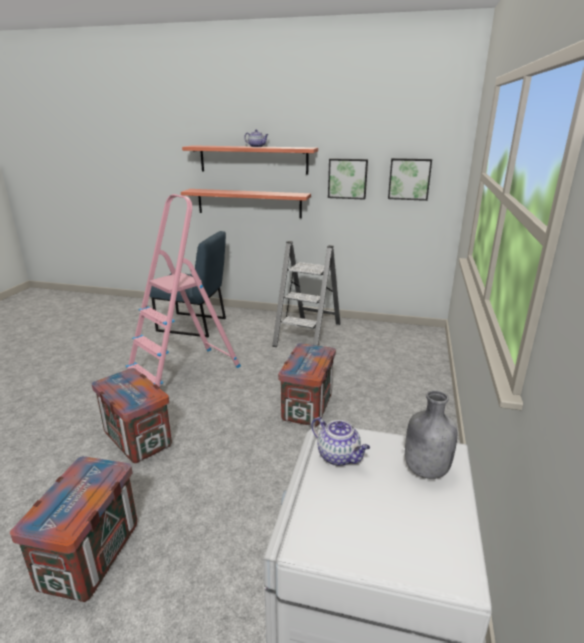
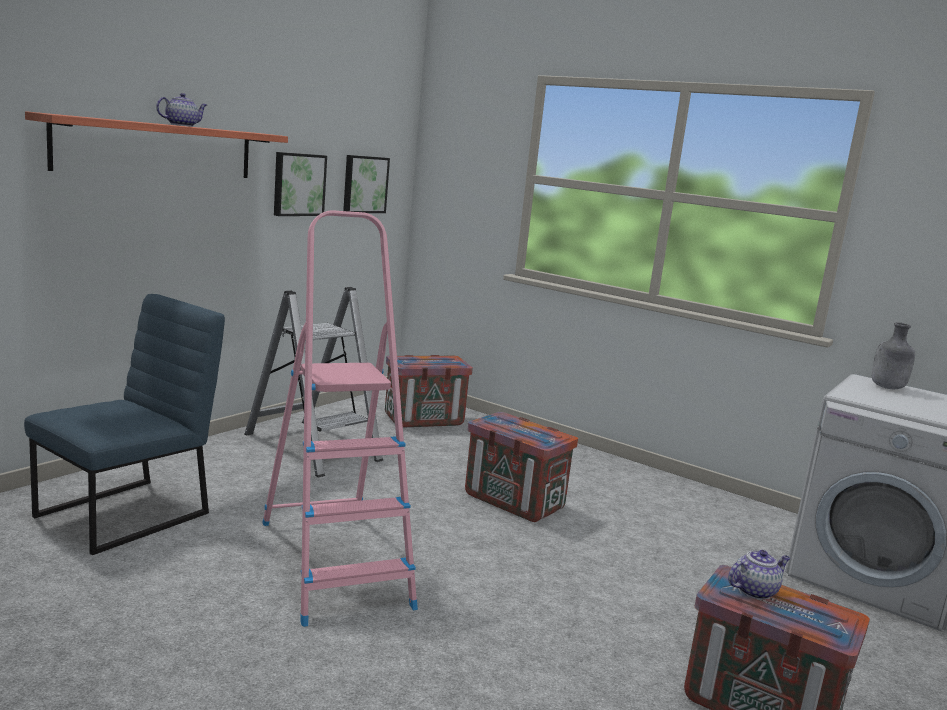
camera: 70 degrees left, 10 degrees down
(138, 440) = (511, 637): crate -> crate (424, 420)
(249, 203) = (146, 235): shelf -> none
(339, 456) = (877, 400): teapot -> teapot (755, 590)

